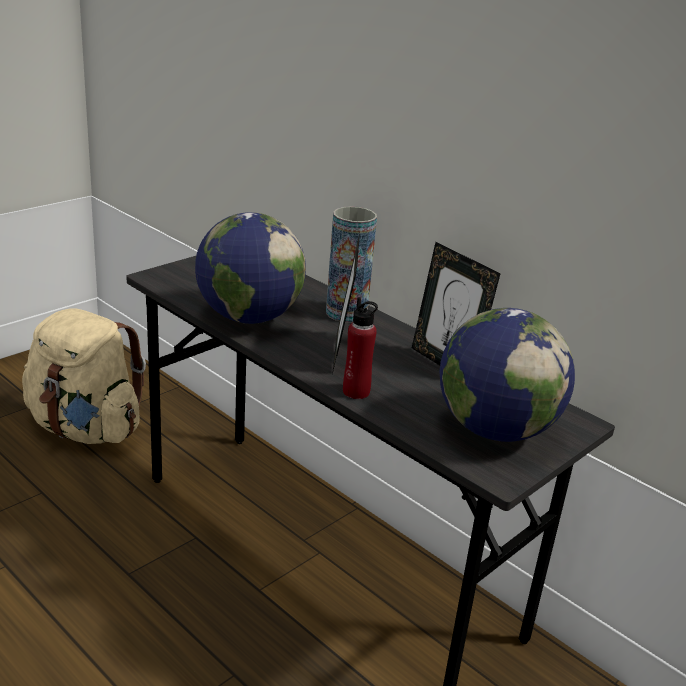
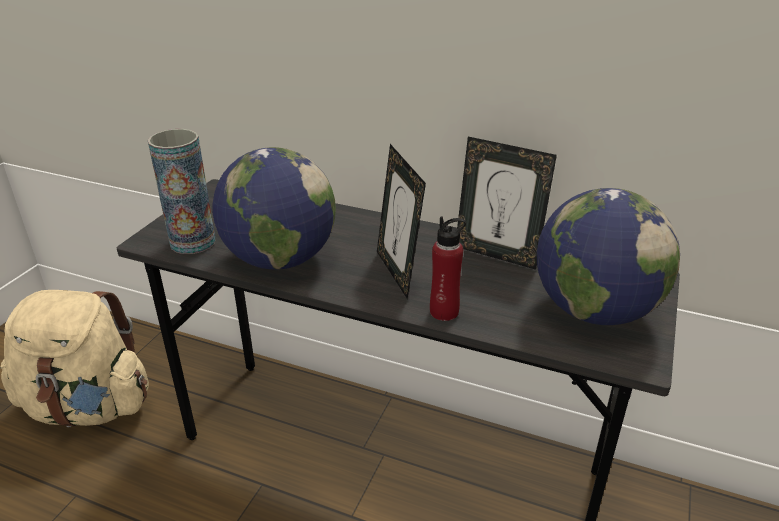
camera: 20 degrees left, 5 degrees up
(346, 313) = (369, 226): vase -> vase (192, 242)

